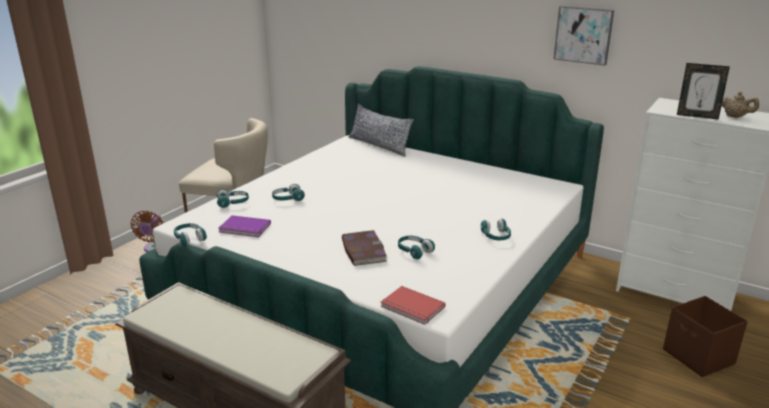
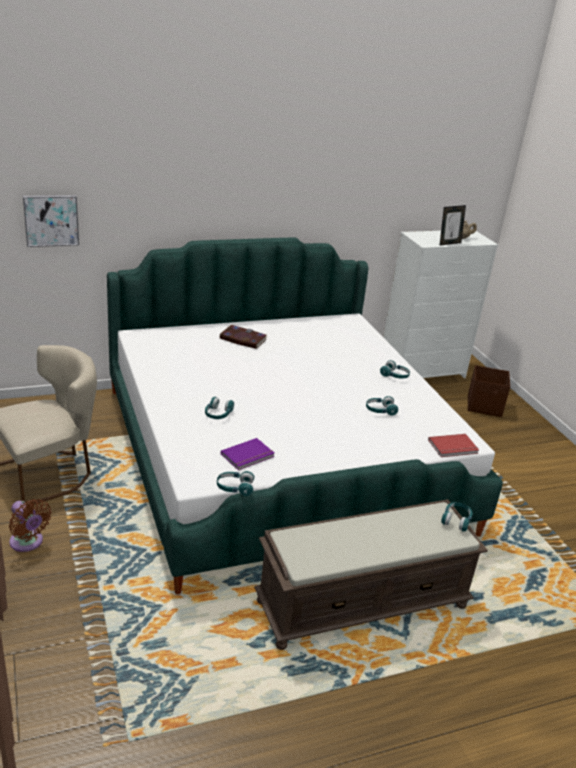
camera: 55 degrees left, 5 degrees up
(233, 203) = (186, 440): turquoise headphones -> turquoise headphones (456, 520)
(363, 250) = (355, 427): book -> book (242, 339)
(379, 145) = (170, 331): pillow -> none
(583, 35) = (344, 190): picture -> picture (51, 220)

